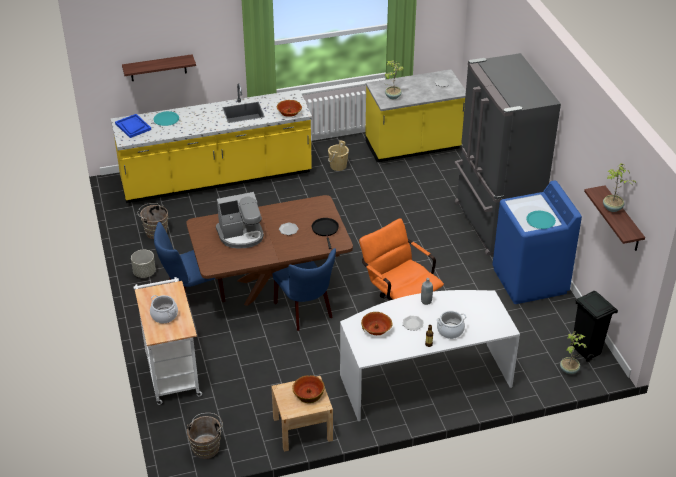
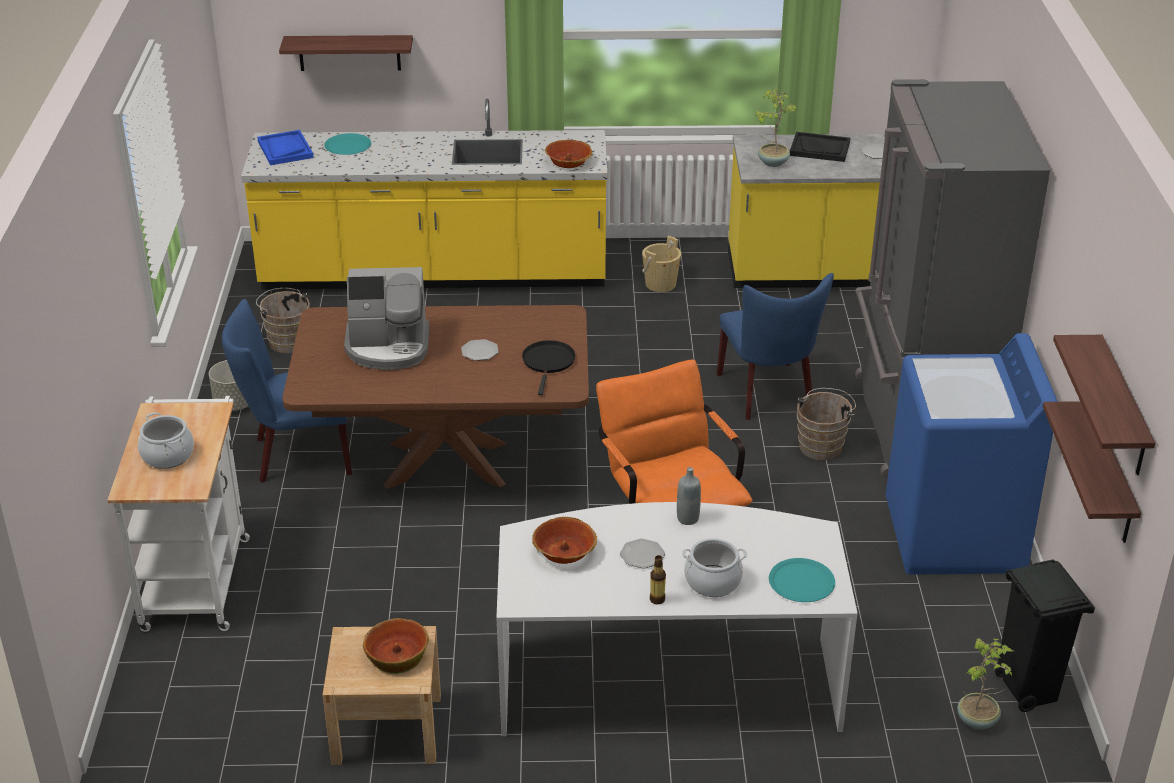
camera: 15 degrees right, 5 degrees down
(207, 447) = (191, 726): brown bucket -> brown bucket (822, 445)
(306, 312) = (491, 518): blue chair -> blue chair (768, 395)
(413, 84) = (820, 149): none -> black tray
(540, 220) = (973, 403): turquoise plate -> turquoise plate (801, 582)
(612, 208) = (1101, 378): potted plant -> none
(618, 250) = (1110, 475): none -> shelf

